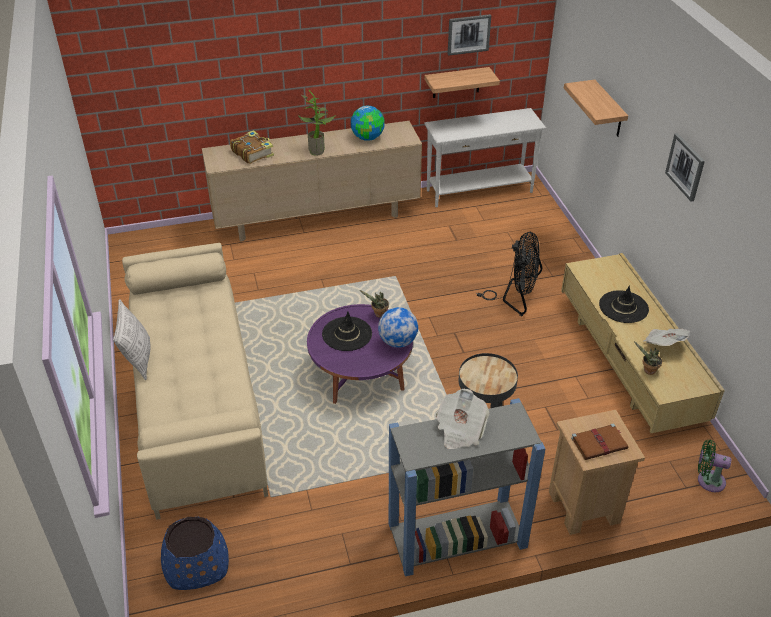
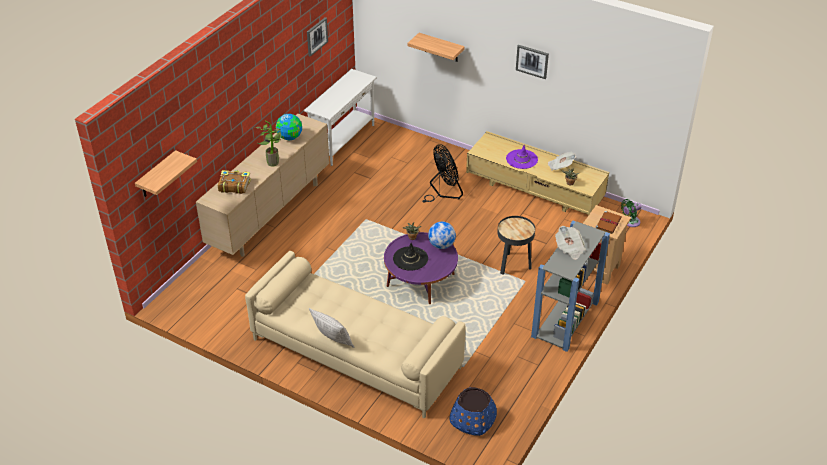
camera: 45 degrees left, 0 degrees up
(456, 82) = (314, 73): shelf -> shelf (157, 175)
(623, 307) = (521, 159): black hat -> purple hat

